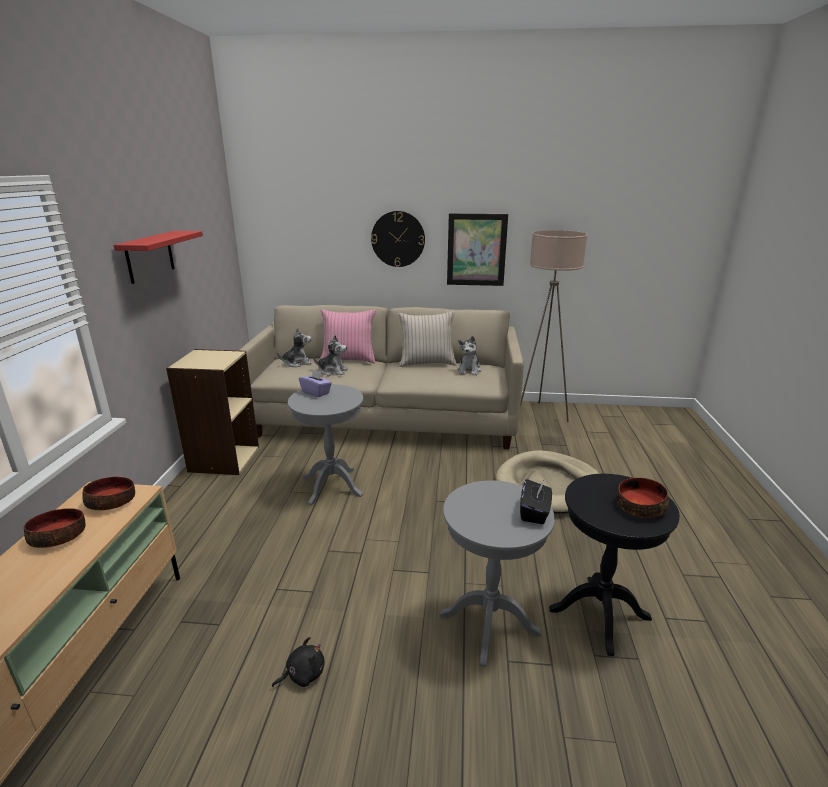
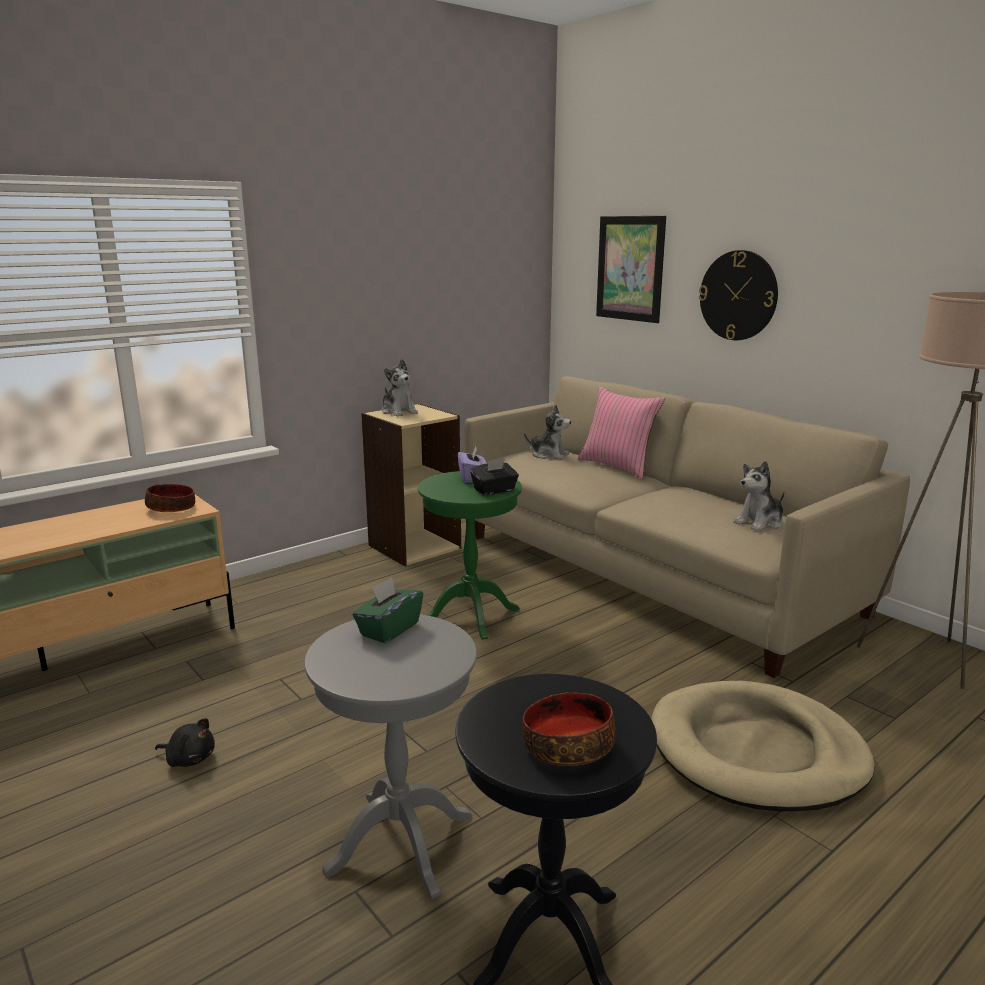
camera: 45 degrees right, 5 degrees down
(59, 536) = (106, 517): bowl -> none
(150, 256) = (373, 282): red shelf -> none
(332, 371) = (570, 473): plush toy -> plush toy (399, 412)
(332, 486) = (471, 615): grey side table -> green side table
(426, 363) = (713, 497): beige pillow -> none
(472, 500) = (389, 629): none -> green tissue box
(476, 250) = (860, 323): picture -> picture (630, 268)
(534, 512) = (421, 675): black tissue box -> black tissue box (494, 490)

